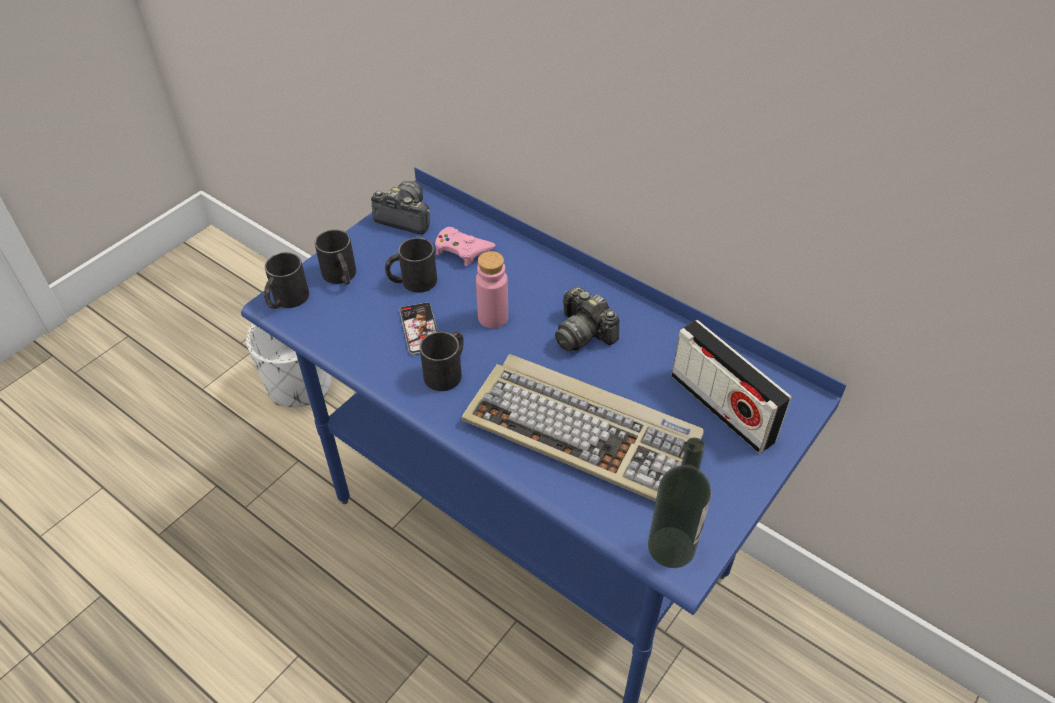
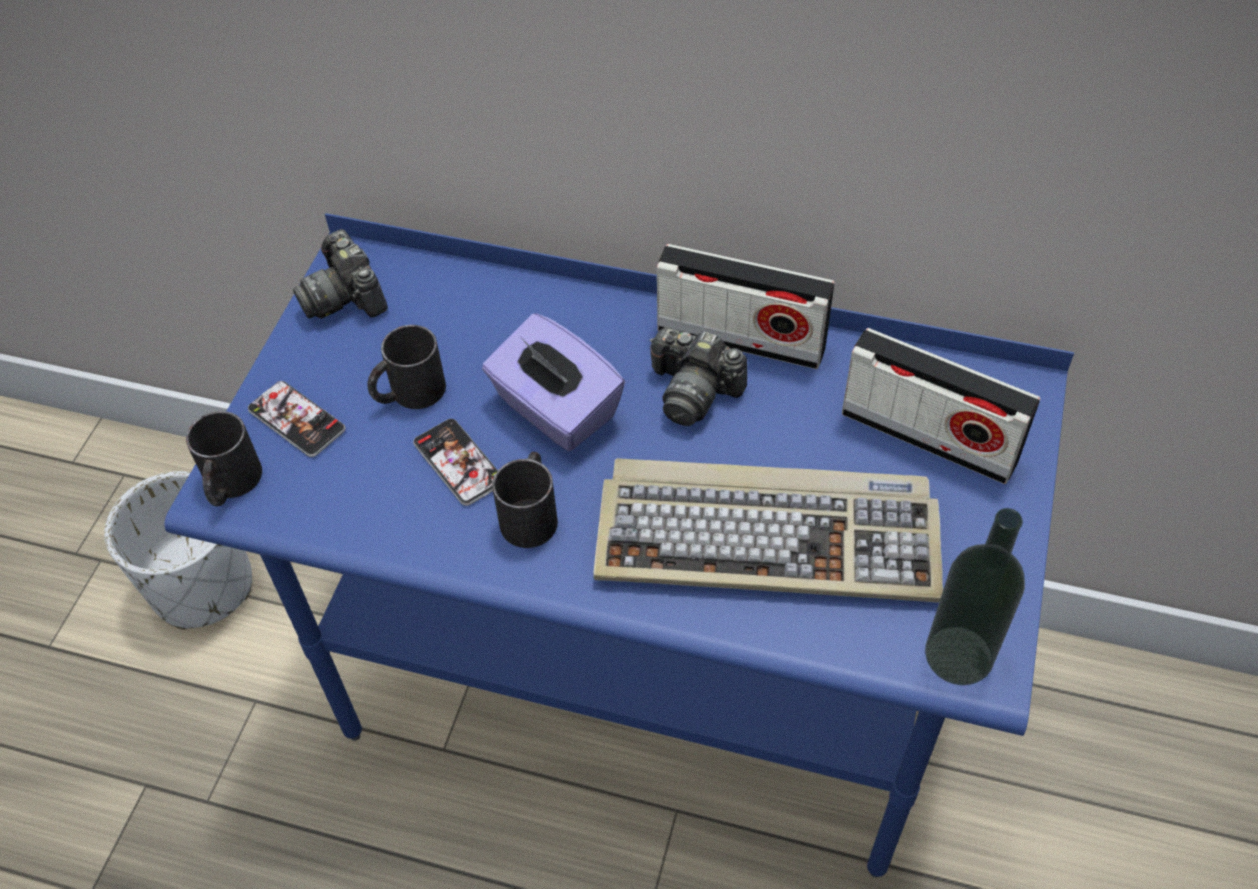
camera: 20 degrees left, 5 degrees up
(341, 276) = (297, 420): black mug -> phone
(405, 217) = (345, 296): camera -> camera turned 120 degrees counterclockwise
(462, 250) = (457, 321): pink game controller -> none
(493, 317) = (555, 410): pink bottle -> purple tissue box
(630, 312) = (741, 339): none -> radio

